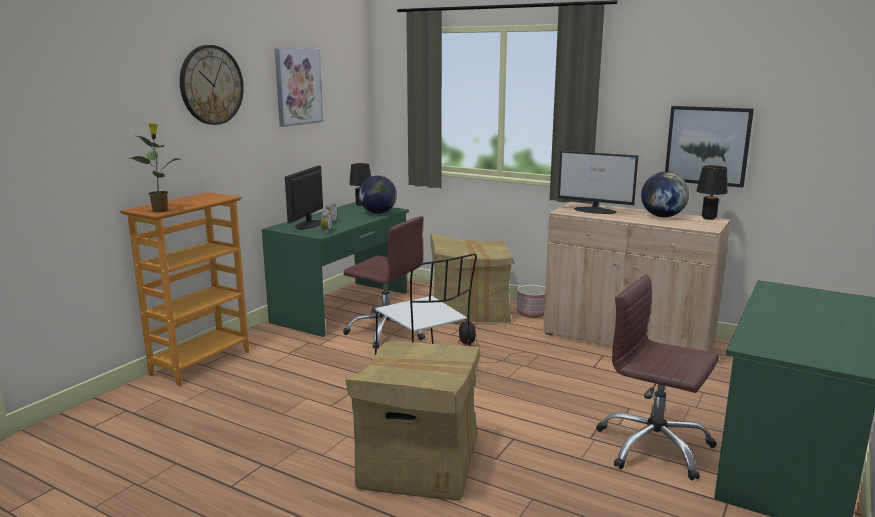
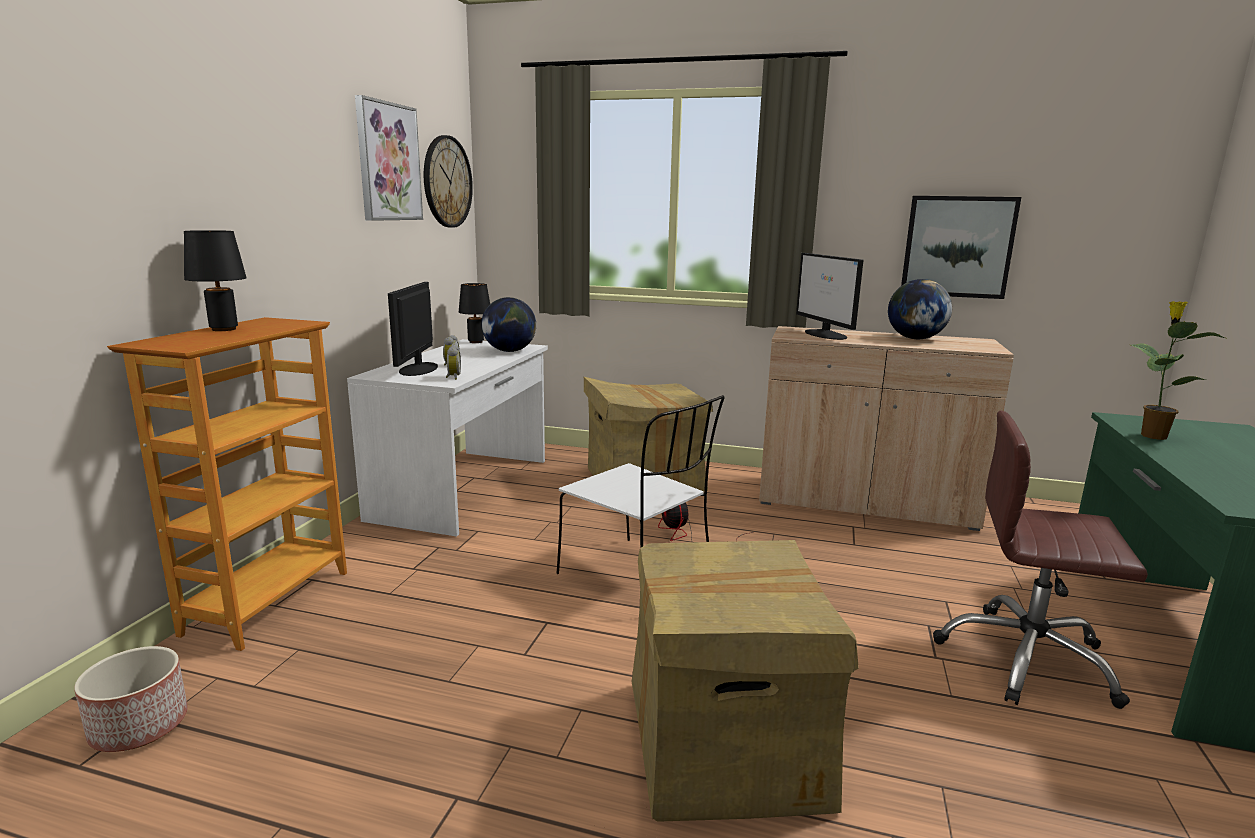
camera: 15 degrees left, 0 degrees up
(161, 210) = (193, 343): potted plant -> potted plant (1152, 435)
(211, 85) = (262, 137): wall clock -> wall clock (447, 182)
(343, 307) = (465, 488): green desk -> white desk
(387, 331) = (548, 519): brown office chair -> none
(531, 313) = (724, 476): planter -> planter (139, 726)
(595, 210) = (825, 334): monitor -> monitor turned 60 degrees clockwise
(709, 218) = (970, 339): black table lamp -> black table lamp (224, 329)

